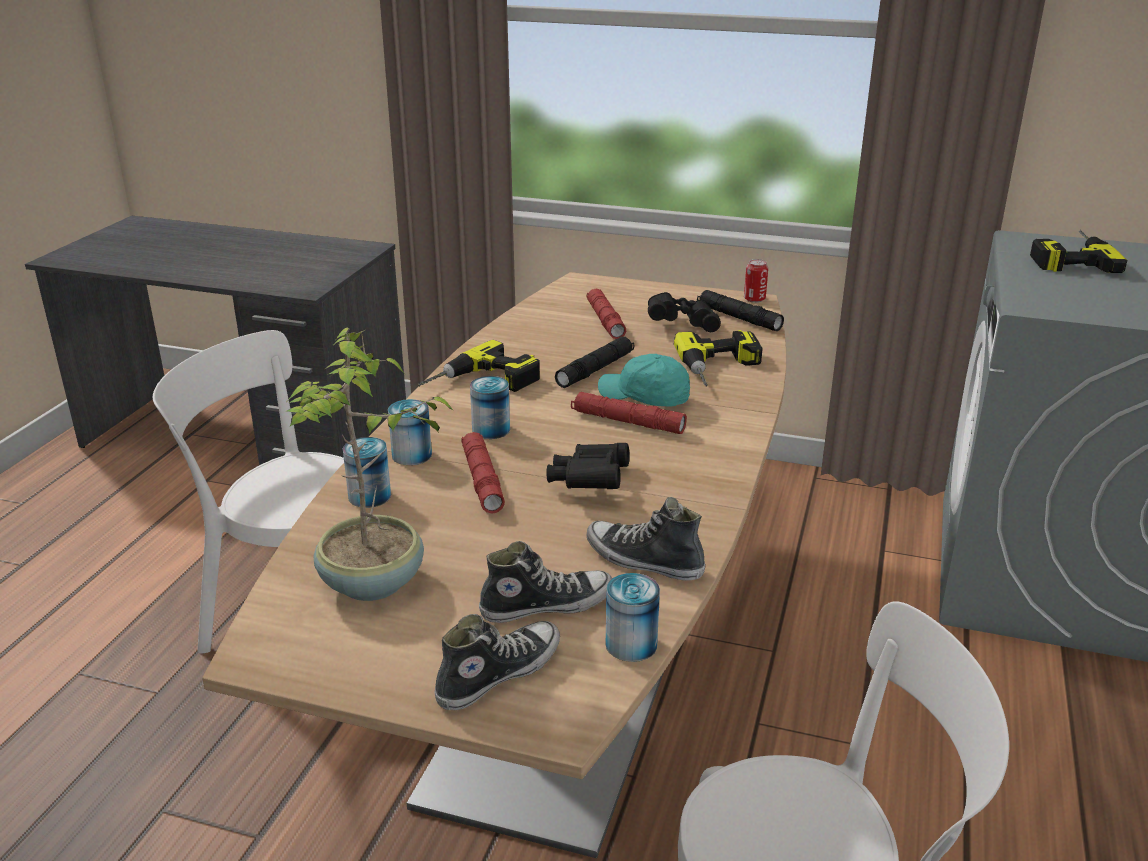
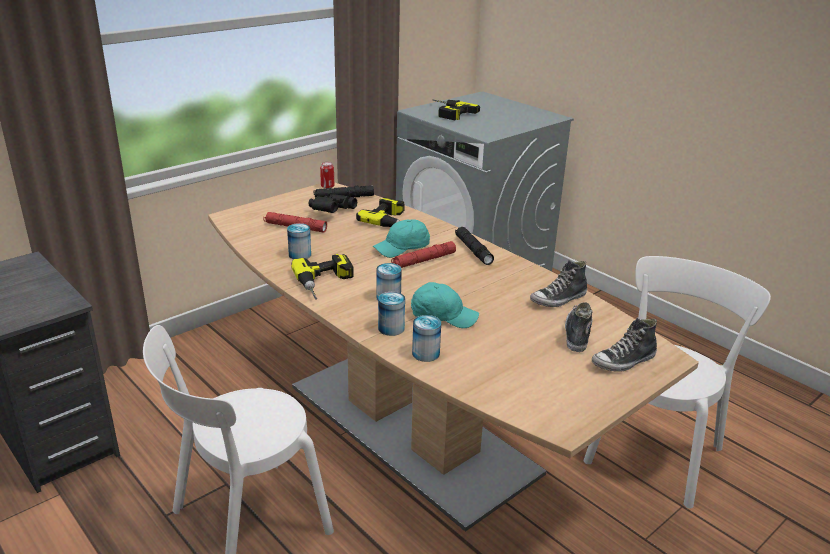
camera: 60 degrees left, 0 degrees up
(372, 584) = (521, 375): potted plant -> none
(482, 480) = (443, 316): red flashlight -> turquoise cap
(498, 674) = (624, 362): shoe -> shoe turned 105 degrees counterclockwise
(589, 483) = (476, 289): black binoculars -> none
(595, 370) = (354, 249): black flashlight -> black flashlight (473, 250)
(631, 644) = (622, 323): can -> can (300, 255)

